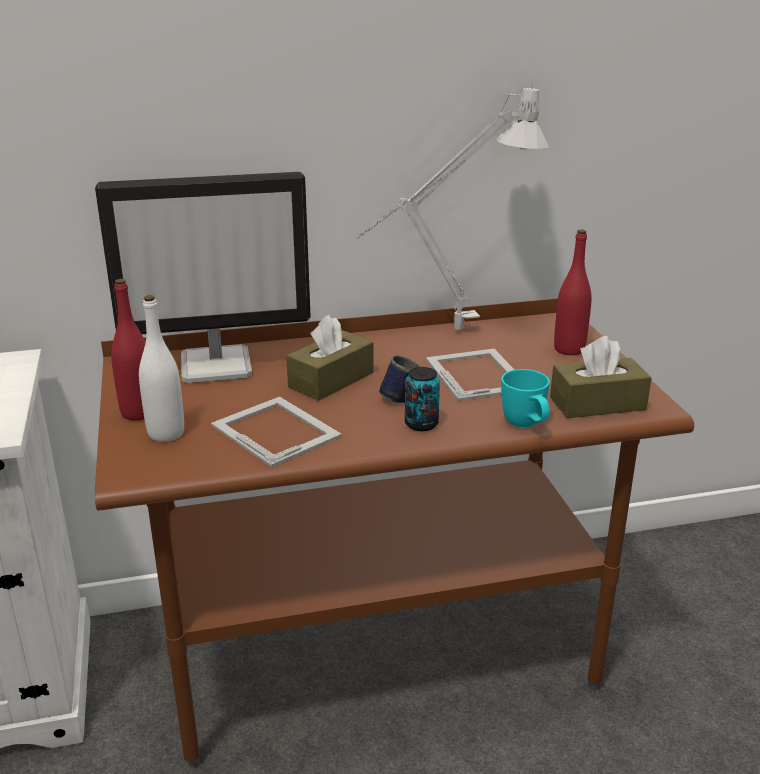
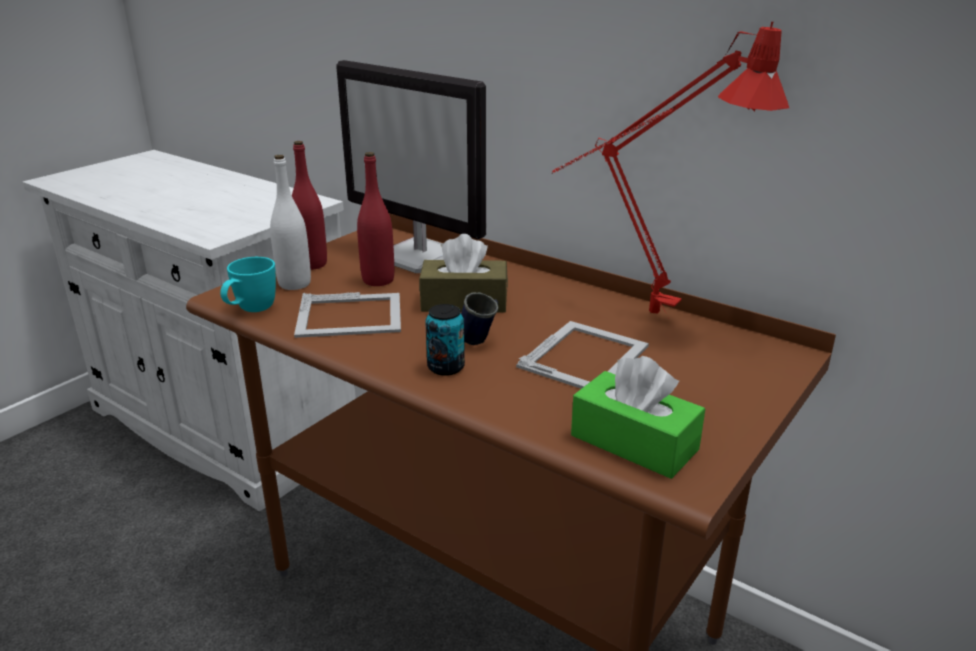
camera: 50 degrees right, 0 degrees up
(275, 430) = (351, 315): picture frame -> picture frame turned 75 degrees clockwise
(446, 333) = (640, 312): grey table lamp -> red table lamp
(526, 426) = (520, 419): turquoise mug -> turquoise mug (251, 311)
(569, 349) = (729, 382): red bottle -> red bottle (378, 280)
(597, 403) = (634, 442): brown tissue box -> green tissue box

